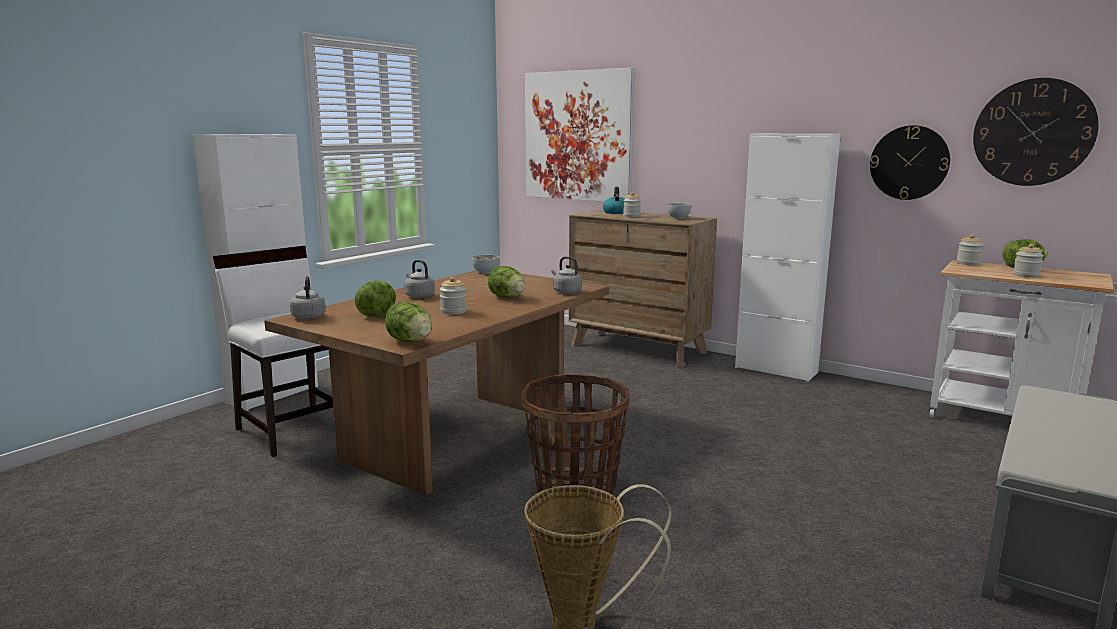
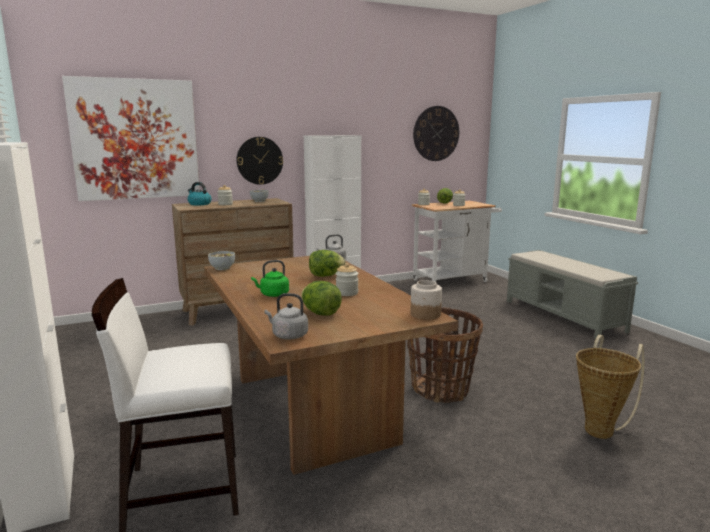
camera: 60 degrees left, 0 degrees up
(410, 342) = (425, 314): lettuce -> jar
(419, 296) = (273, 294): grey kettle -> green kettle
(909, 162) = (385, 151): wall clock -> wall clock (259, 160)

